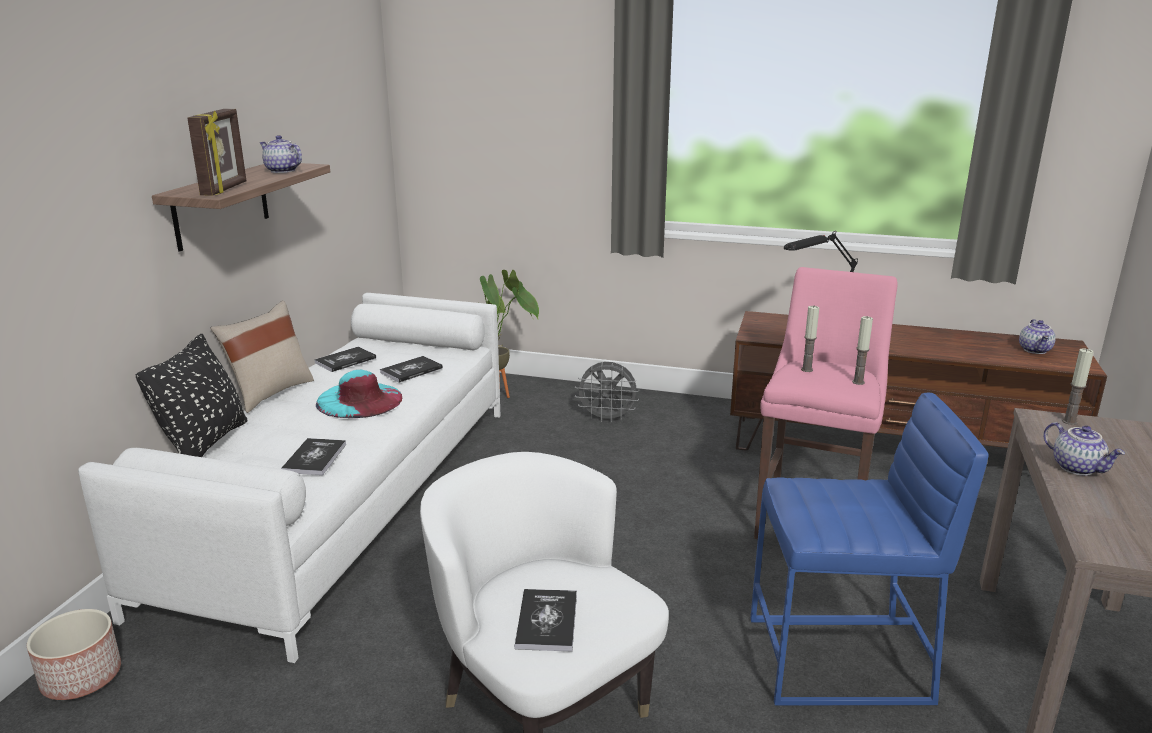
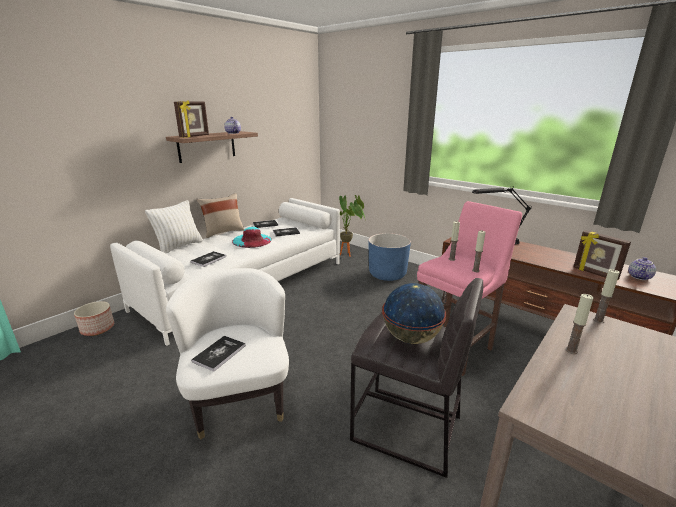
camera: 25 degrees right, 0 degrees up
(205, 444) = (179, 246): black pillow -> white pillow
(607, 418) = (387, 274): grey fan -> blue planter
(840, 661) = (407, 429): blue stool -> grey stool
(859, 506) = (411, 338): none -> globe
(982, 355) = (594, 273): none -> picture frame
(1077, 468) = (571, 350): teapot -> candle

